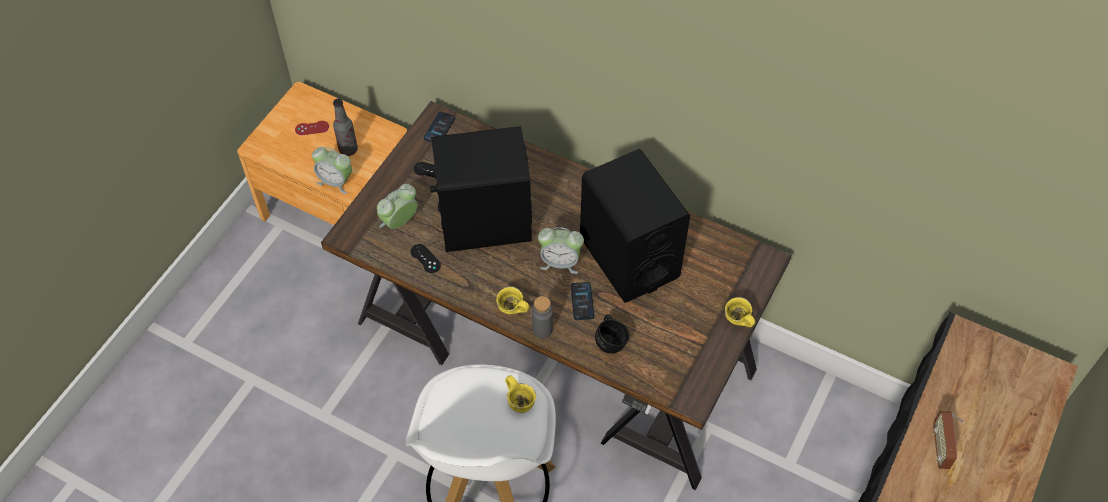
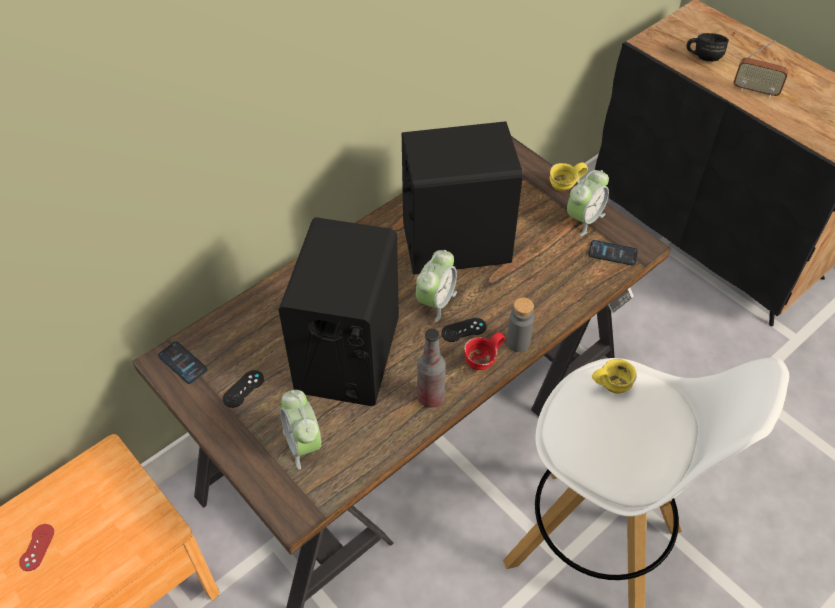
camera: 70 degrees left, 5 degrees down
(336, 181) = (146, 539): alarm clock -> alarm clock (584, 219)
(348, 149) = (103, 510): bottle -> bottle (430, 397)
(425, 258) = (372, 430): black game controller -> black game controller (463, 330)
(512, 311) = (483, 363): yellow mug -> red mug
(582, 301) = (494, 298): phone -> phone (612, 253)
(611, 340) = (552, 288): black mug -> black mug (703, 57)

